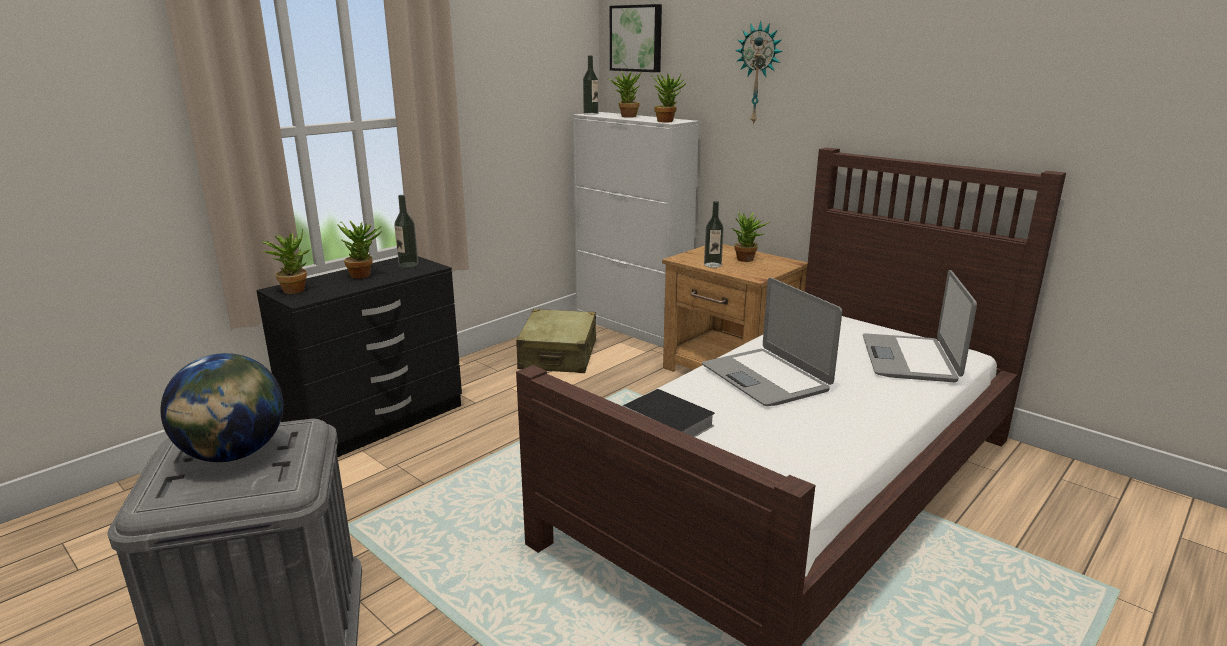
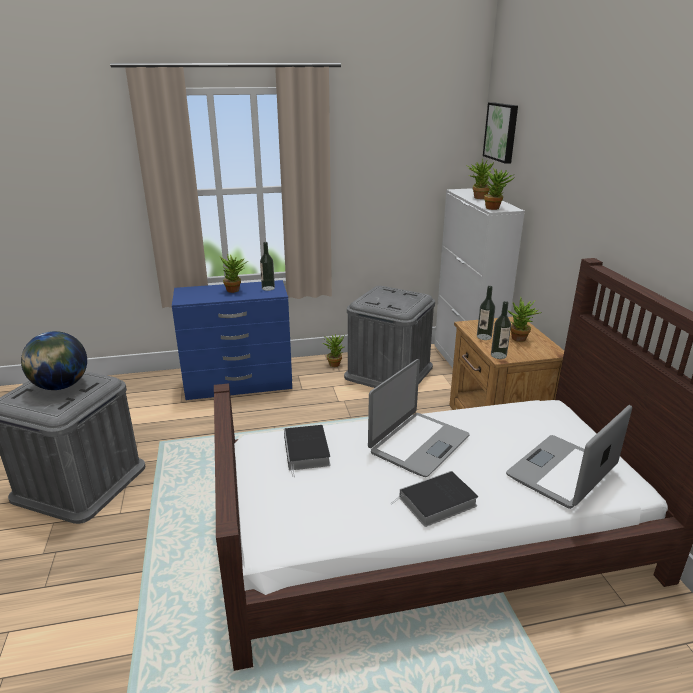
camera: 35 degrees right, 5 degrees up
(293, 289) = (189, 292): potted plant -> potted plant (334, 363)
(379, 422) = (239, 384): black dresser -> blue dresser
(558, 355) = (389, 371): beige suitcase -> grey storage box
(590, 114) = (460, 190): bottle -> bottle (498, 355)
(759, 74) = (565, 179): wall clock -> none
(766, 378) = (418, 444): laptop -> laptop turned 150 degrees counterclockwise
(857, 418) = (436, 503): none -> book

